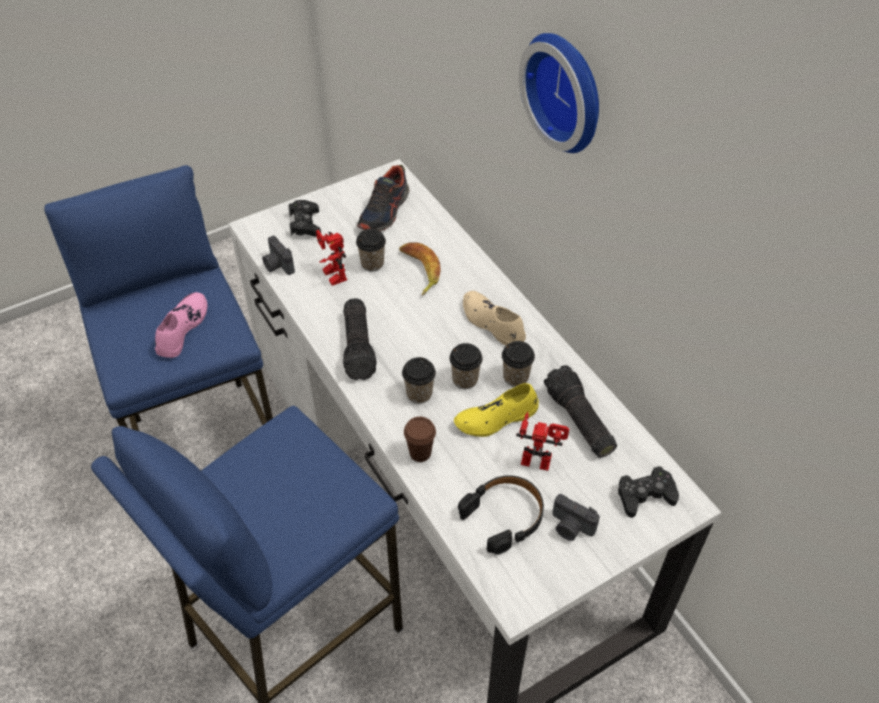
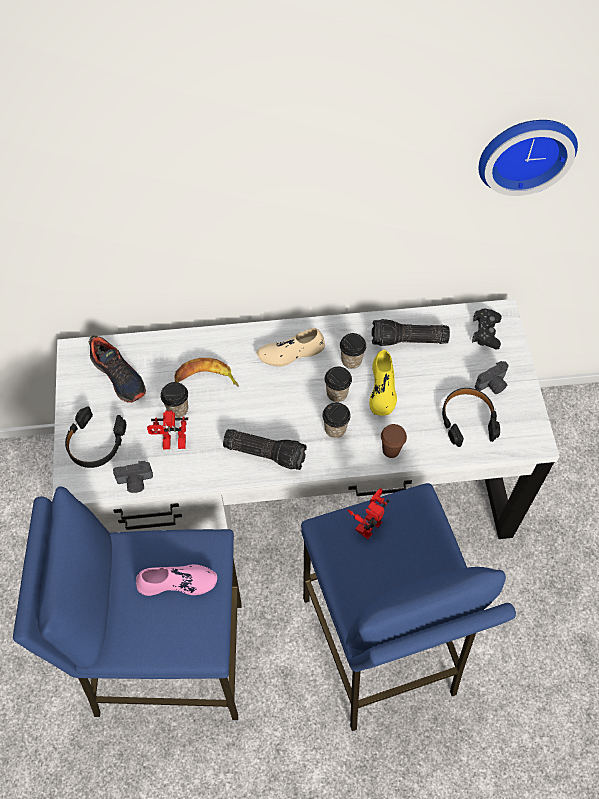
camera: 65 degrees left, 10 degrees up
(182, 329) = (177, 582): pink shoe -> pink shoe turned 135 degrees clockwise
(305, 224) = (95, 443): black game controller -> black headphones
(539, 457) = (428, 377): toy robot -> toy robot (367, 522)
(568, 90) = (284, 160): wall clock -> wall clock (525, 151)

